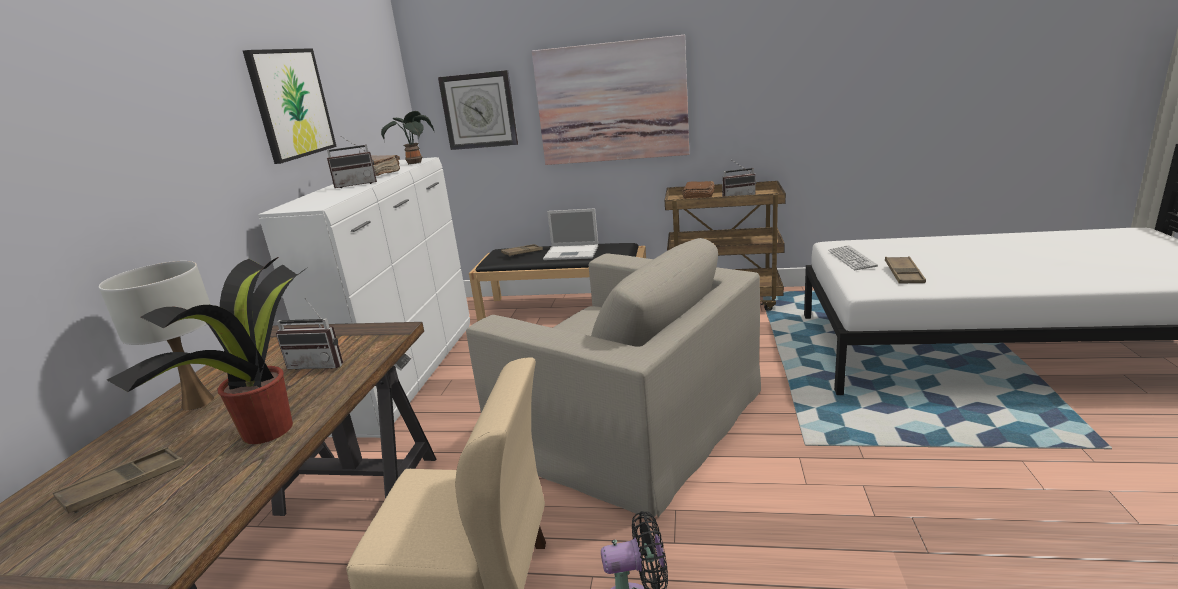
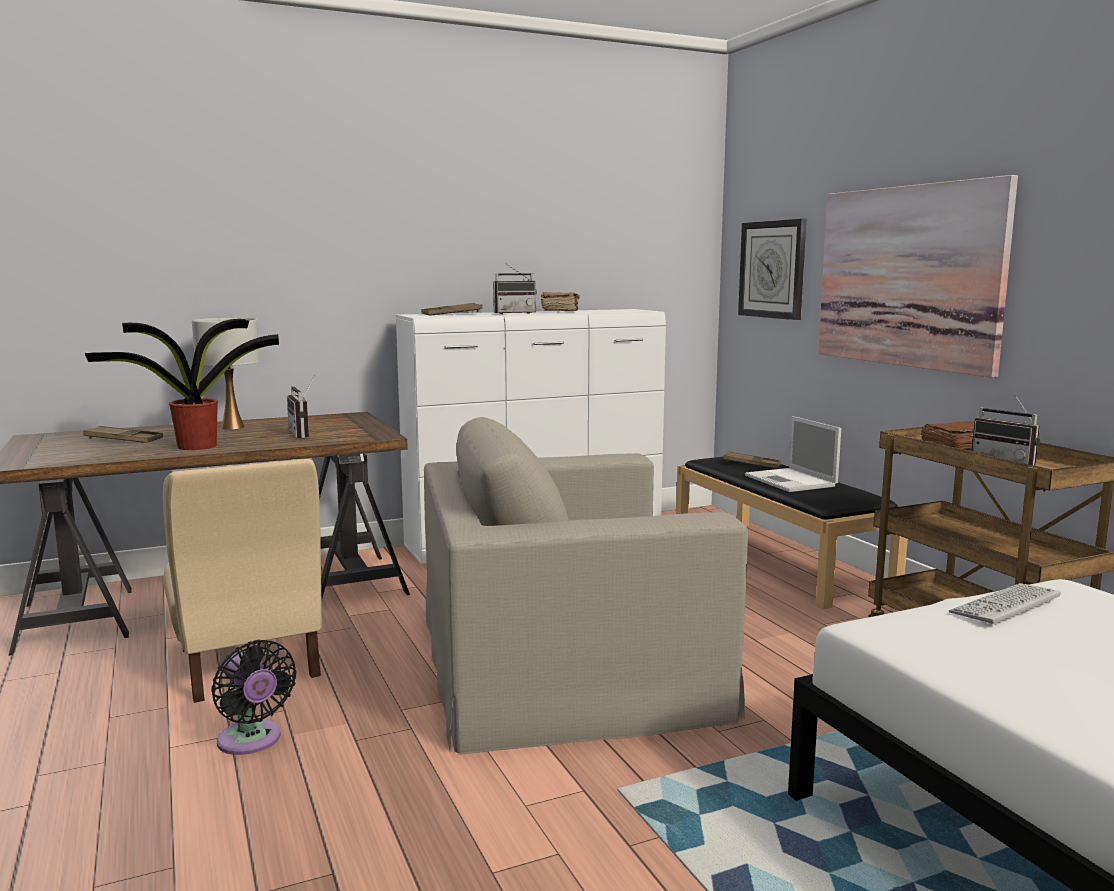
camera: 55 degrees right, 10 degrees down
(291, 104) = (492, 226): picture -> none
(356, 184) = (513, 313): radio -> radio turned 60 degrees counterclockwise
(415, 163) = (624, 311): potted plant -> none
(629, 419) = (564, 661): beige armchair -> beige armchair turned 75 degrees clockwise
(904, 274) = (1000, 650): brown tray -> brown tray (452, 314)

